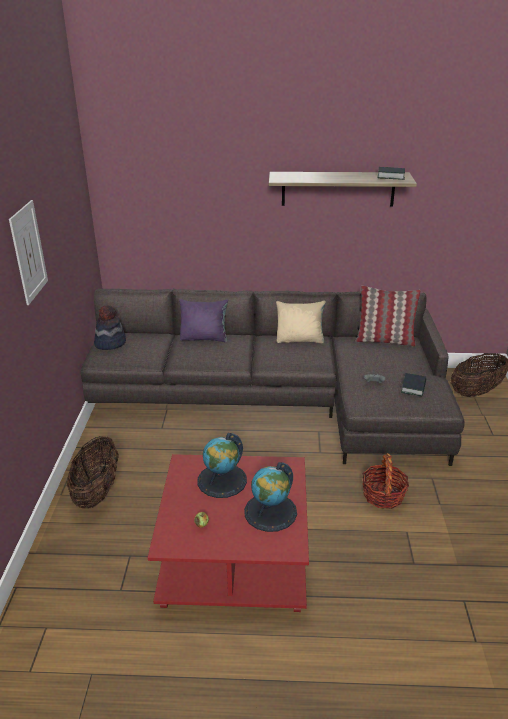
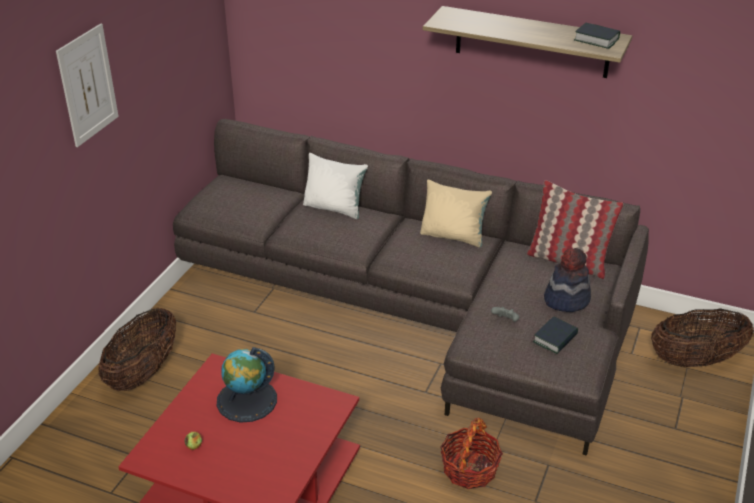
camera: 20 degrees right, 5 degrees up
(110, 343) = (219, 192): hat -> hat (566, 299)
(204, 338) = (334, 208): purple pillow -> white pillow
(270, 512) = (276, 453): globe -> none

